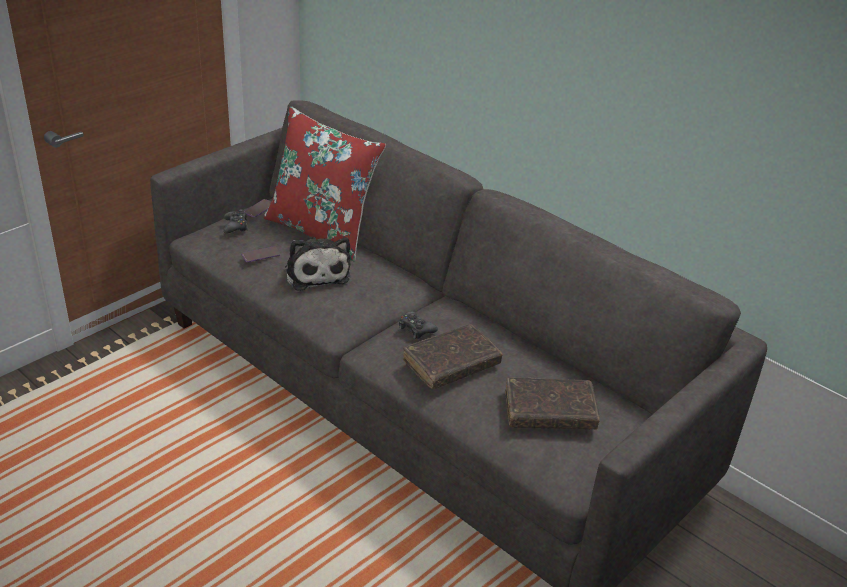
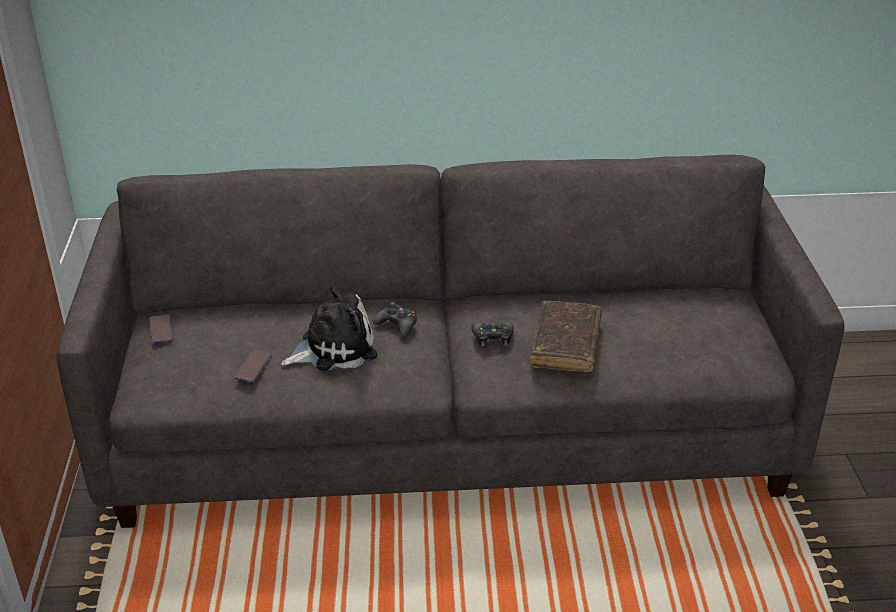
camera: 45 degrees left, 0 degrees up
(235, 226) = (170, 359): black game controller -> black game controller (397, 325)
(316, 273) = (333, 348): plush toy -> plush toy turned 45 degrees counterclockwise
(322, 231) = (265, 311): red pillow -> none
(549, 412) = (682, 330): brown book -> none

